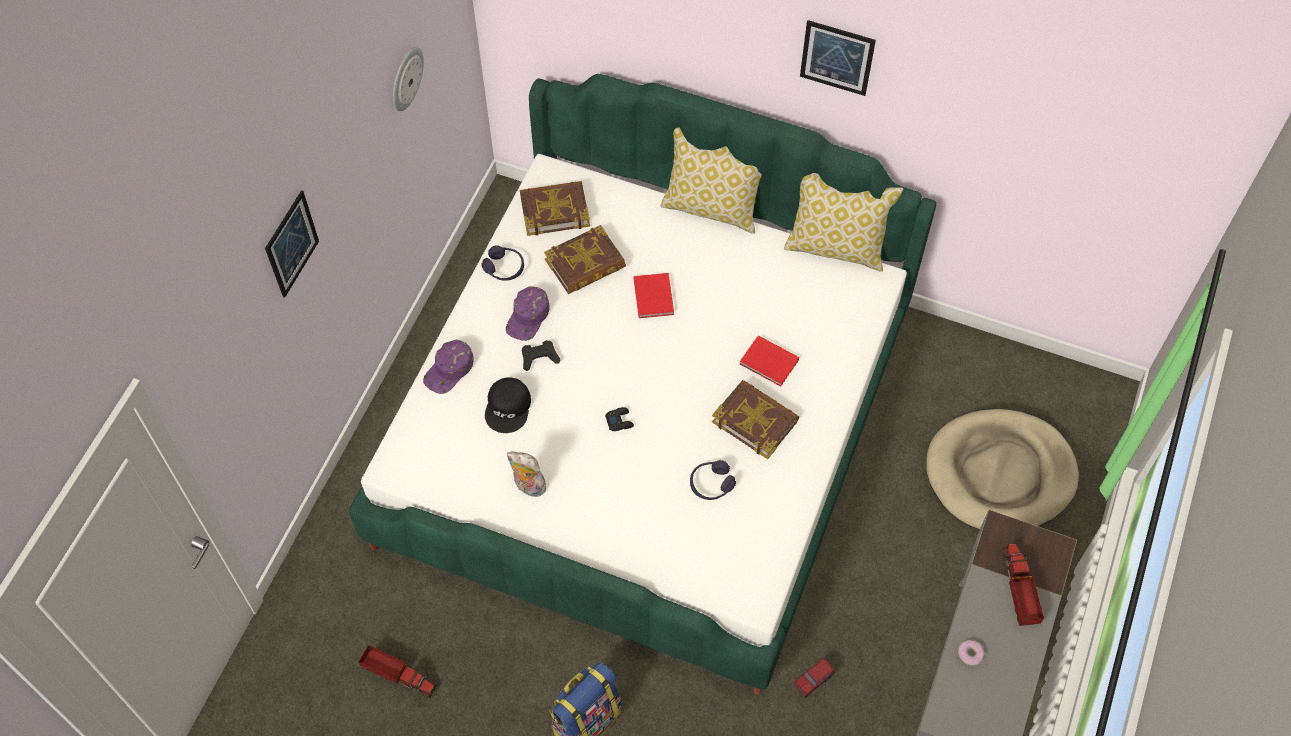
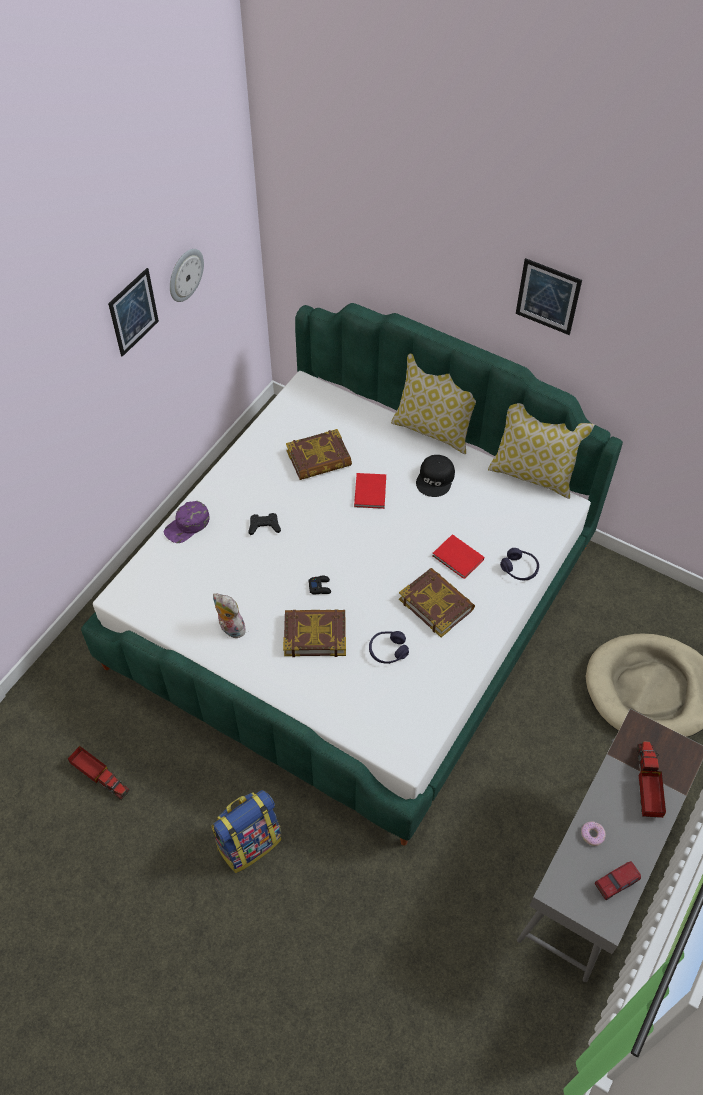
camera: 10 degrees right, 5 degrees down
(291, 244) = (52, 382): picture -> picture (133, 312)
(504, 268) = (251, 452): purple headphones -> purple headphones (519, 568)
(509, 407) = (229, 562): black cap -> black cap (436, 479)
(528, 317) = (262, 493): purple cap -> none
(554, 210) = (303, 414): book -> book (315, 634)
(813, 681) = (455, 842): toy truck -> toy truck (615, 884)

